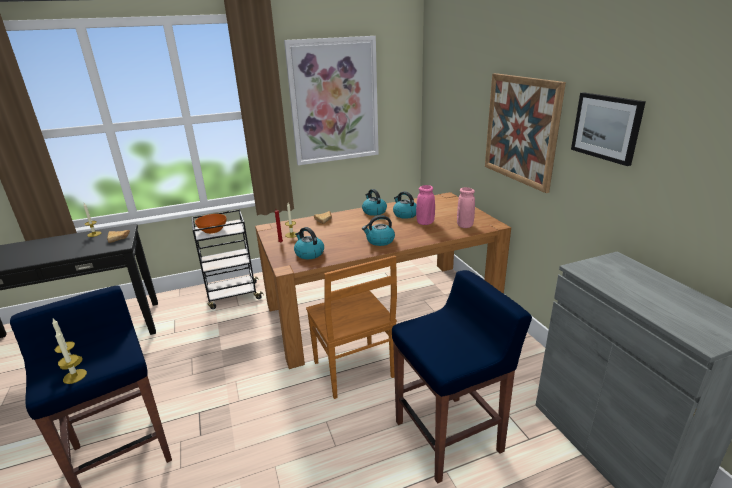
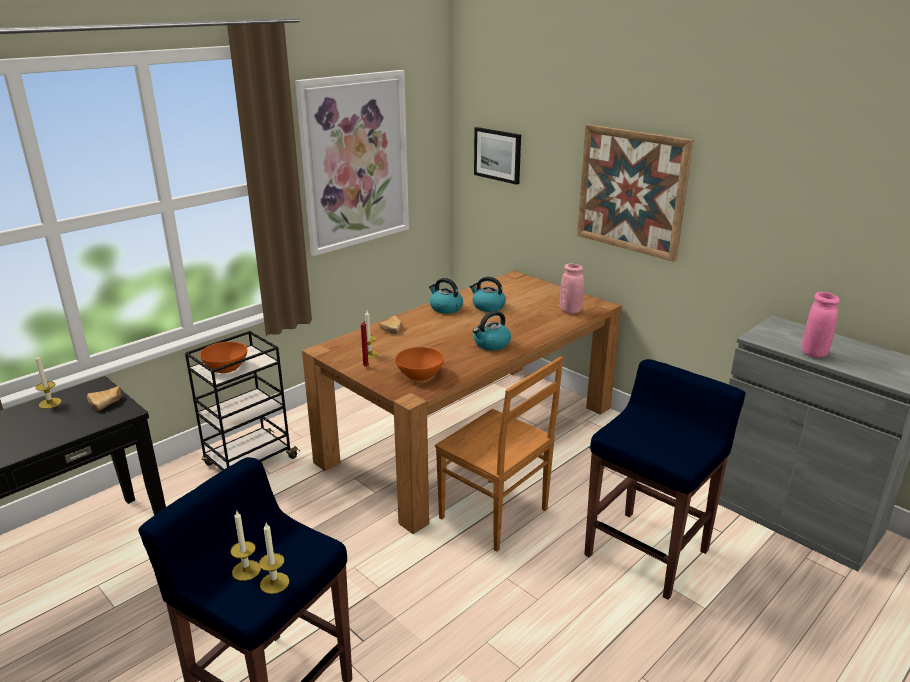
camera: 25 degrees left, 0 degrees up
(309, 253) = (420, 374): kettle -> orange bowl
(425, 223) = (522, 314): pink vase -> pink vase (813, 353)
(606, 127) = (748, 188): picture -> picture (498, 155)

